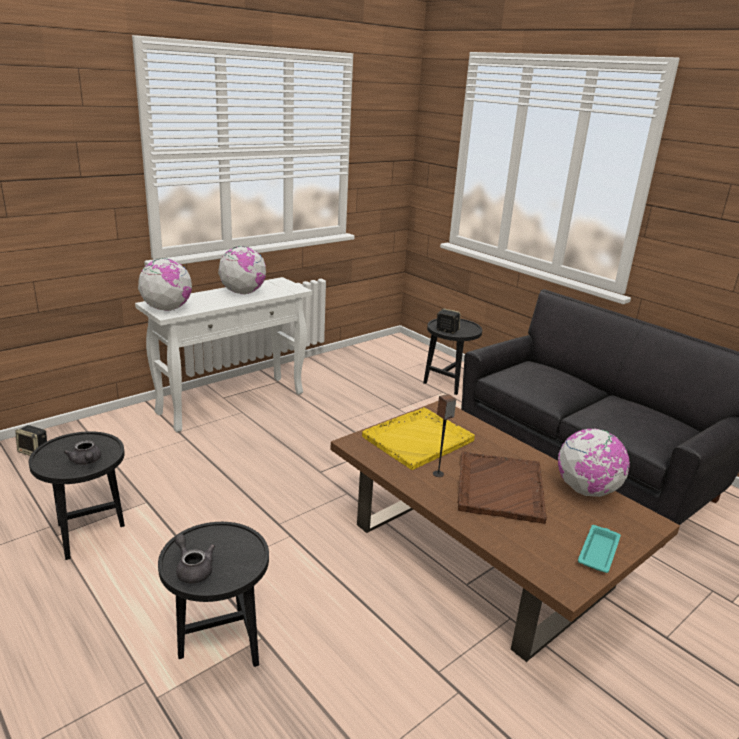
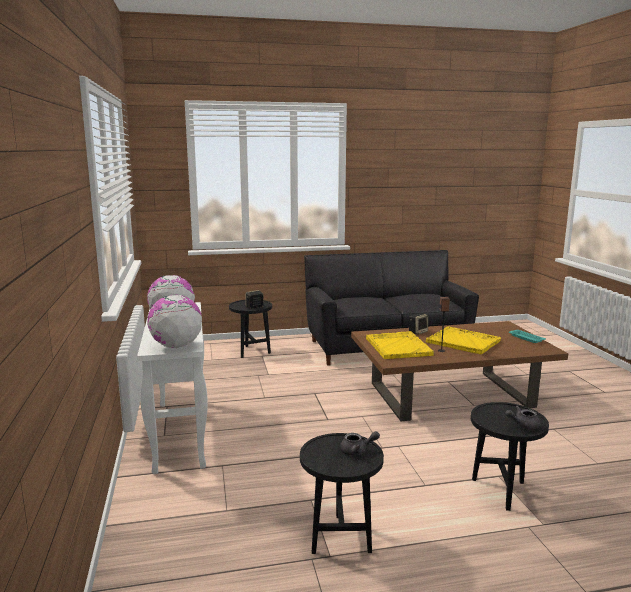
camera: 60 degrees left, 10 degrees down
(34, 451) = (149, 562): speaker -> speaker (418, 332)
(500, 488) = (463, 342): brown tray -> yellow tray
(586, 490) = (474, 327): globe -> none

